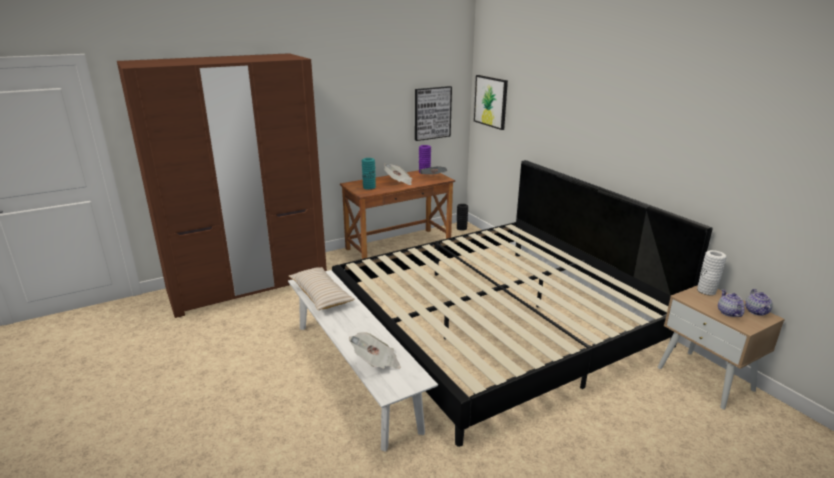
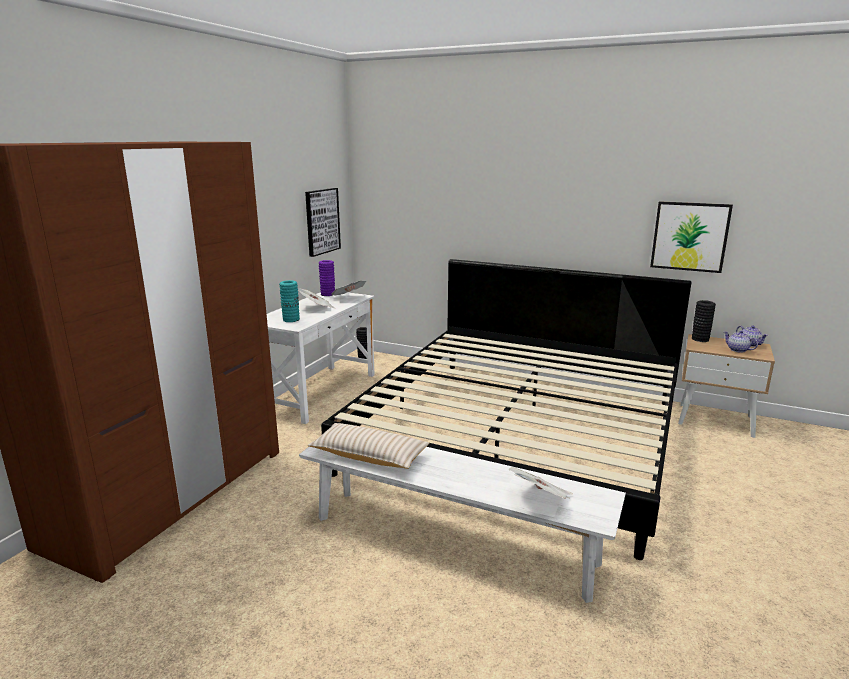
camera: 35 degrees left, 5 degrees down
(398, 246) = (319, 392): brown desk -> white desk
(491, 101) = (385, 202): picture -> picture (689, 236)
(706, 290) = (700, 339): white vase -> black vase

